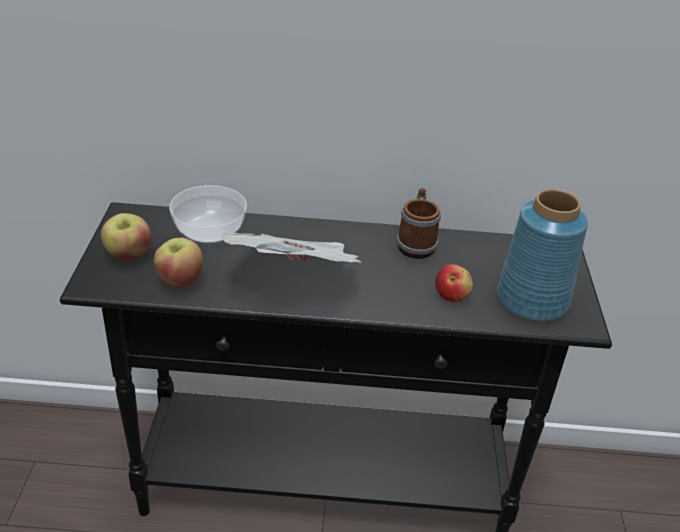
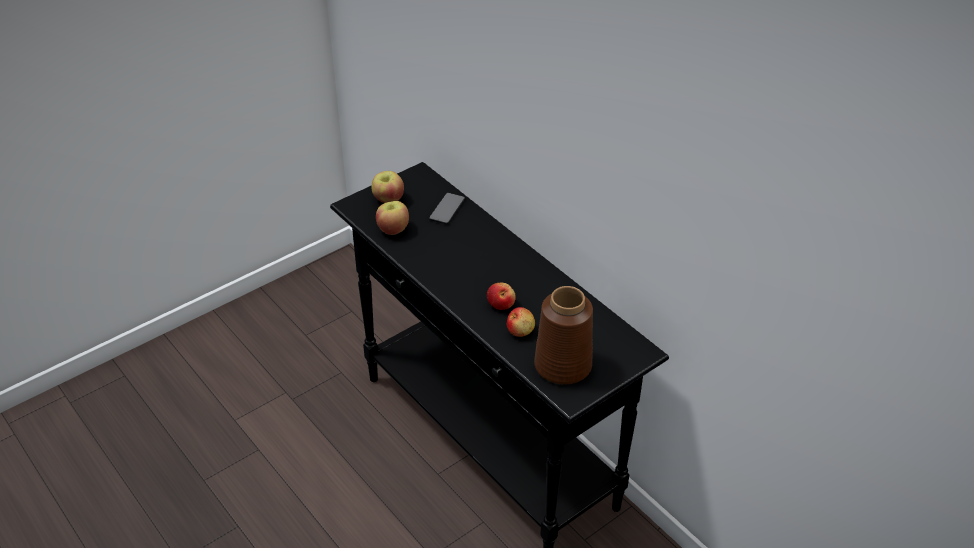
camera: 50 degrees right, 5 degrees up
(209, 230) = (447, 209): bowl -> phone
(296, 276) = (453, 264): newspaper -> none
(397, 283) = (501, 304): none -> apple
(416, 243) = (551, 289): mug -> none
(531, 299) = (563, 364): blue vase -> brown vase

